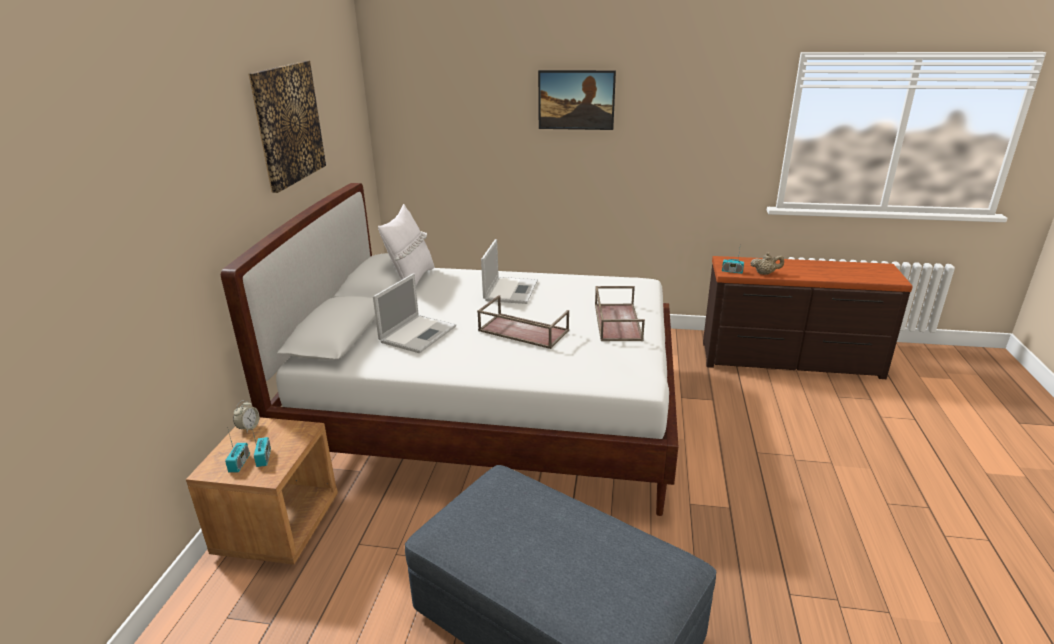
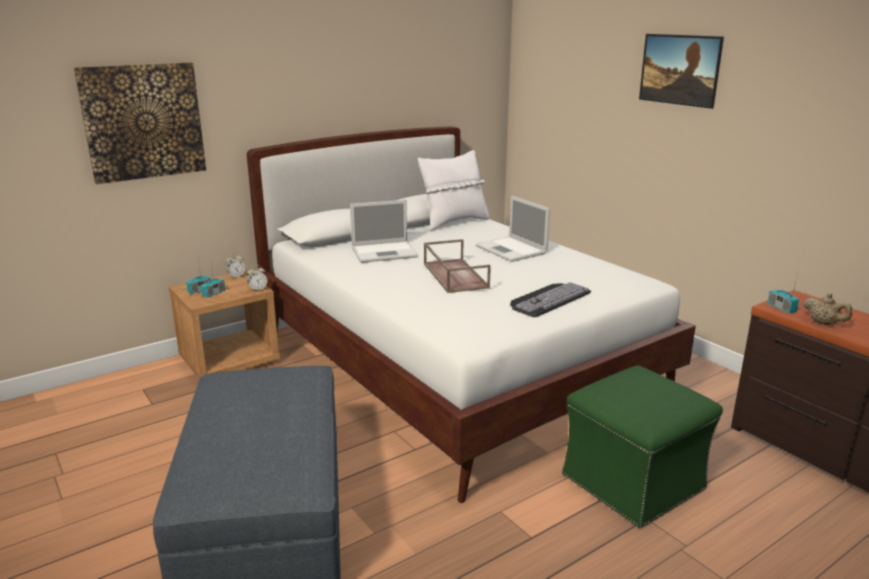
camera: 45 degrees right, 5 degrees down
(288, 124) = (375, 58): picture -> picture (143, 121)
(304, 429) = (258, 289): none -> alarm clock
(511, 290) = (512, 250): laptop -> laptop turned 90 degrees clockwise
(616, 321) = (548, 298): brown tray -> keyboard
(718, 433) = (634, 481): none -> green ottoman

